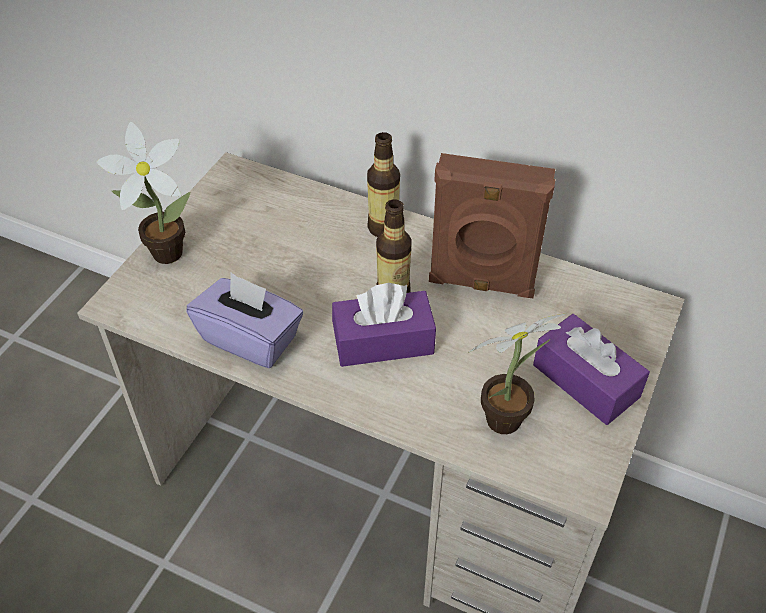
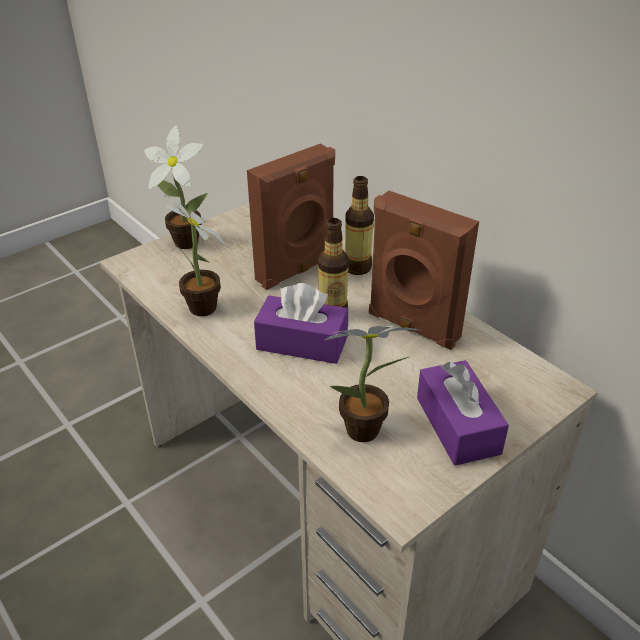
camera: 25 degrees right, 10 degrees down
(250, 338) = (203, 311): purple tissue box -> potted plant
(320, 251) = (297, 270): none -> brown speaker

